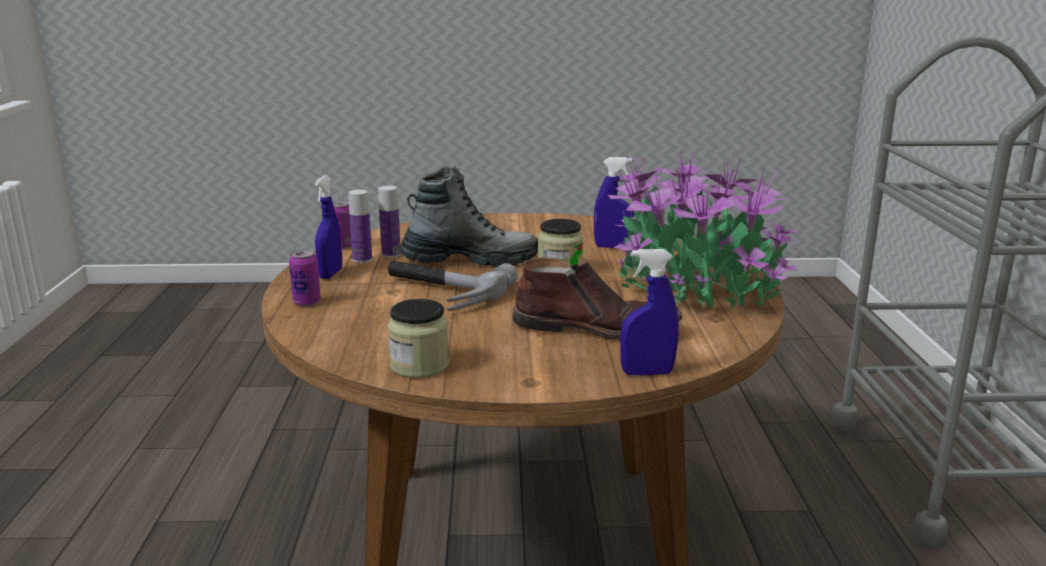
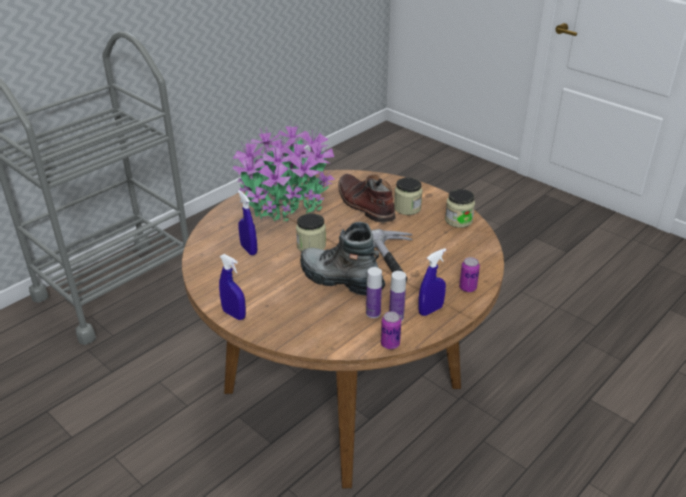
camera: 135 degrees left, 15 degrees up
(527, 349) = (407, 208): none -> jar
(647, 373) = (384, 179): blue spray bottle -> blue spray bottle (234, 314)

